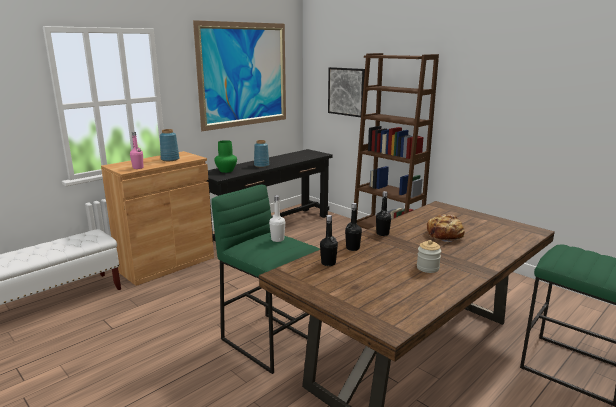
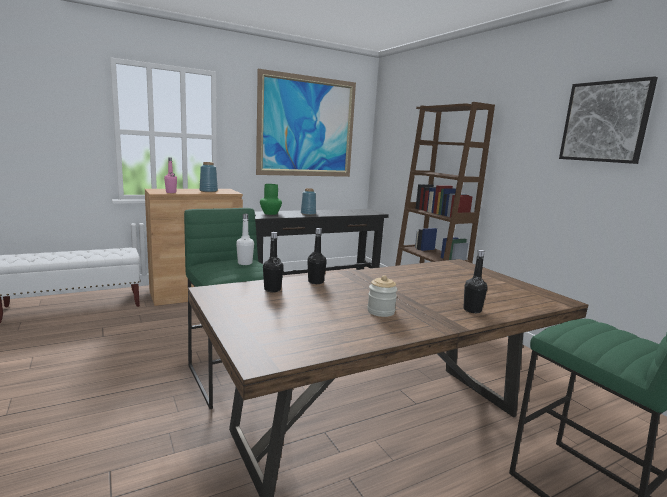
camera: 15 degrees right, 5 degrees down
(347, 91) = (408, 150): picture -> picture (605, 122)
(382, 234) = (364, 275): black bottle -> black bottle (472, 310)
(445, 235) = (437, 287): bread -> none

